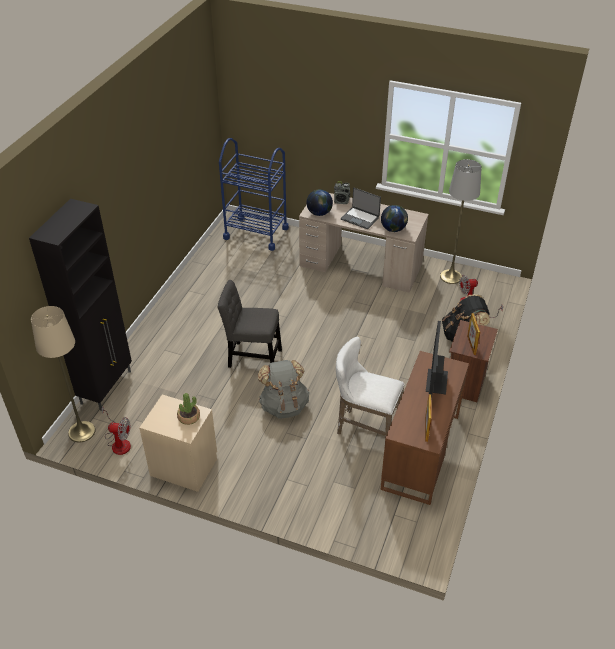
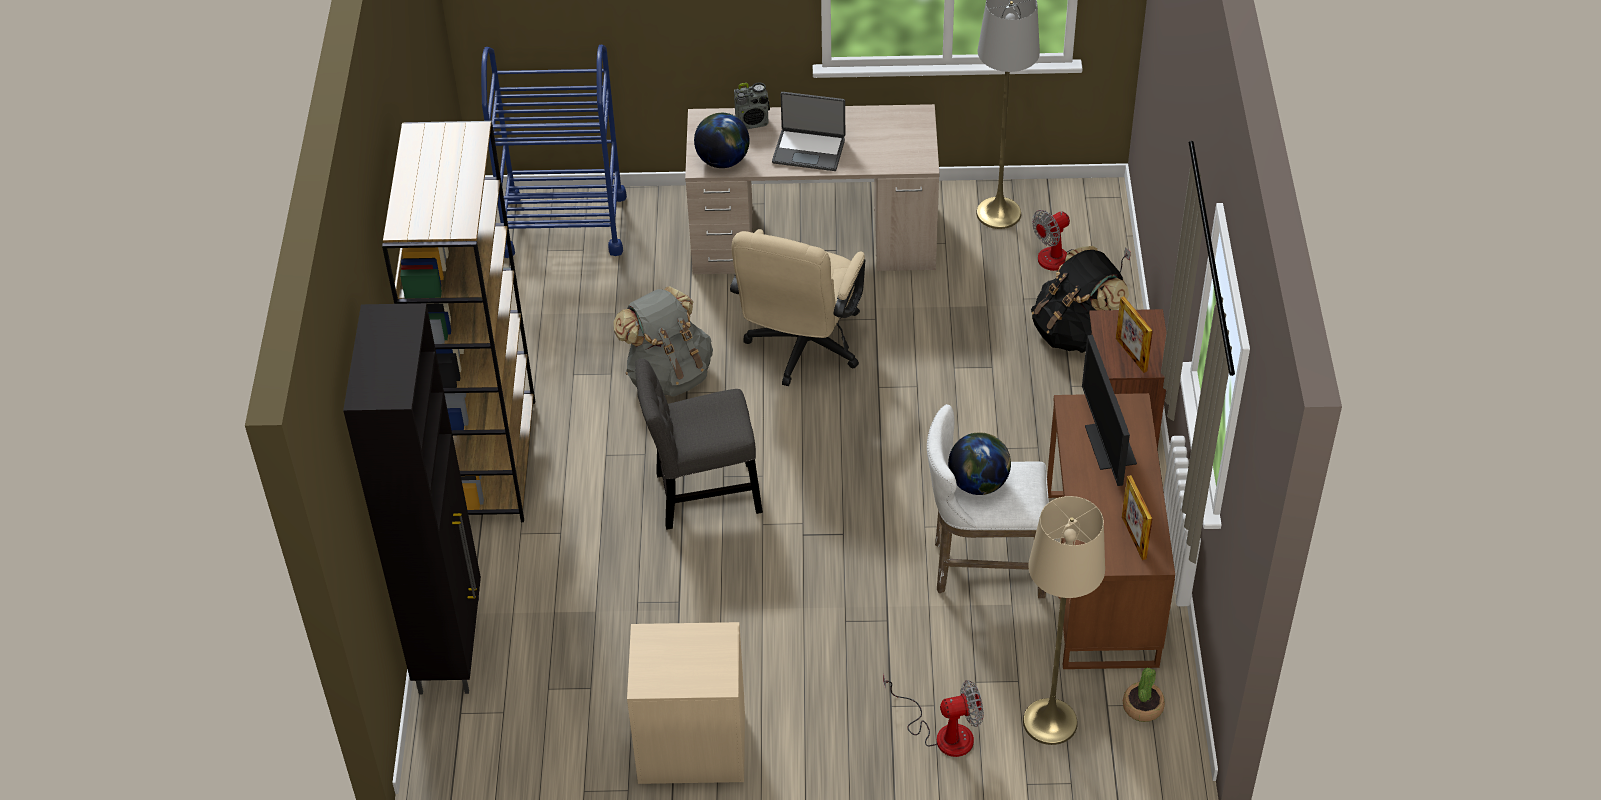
camera: 20 degrees left, 5 degrees up
(81, 431) = (455, 746): beige floor lamp -> beige floor lamp (1050, 721)
(118, 442) = (540, 742): fan -> fan (943, 733)
(169, 316) = (488, 460): none -> brown bookcase
(189, 417) = (706, 650): potted plant -> potted plant (1143, 707)
(284, 405) = (814, 571): grey backpack -> grey backpack (668, 374)
(330, 309) = (801, 350): none -> beige office chair
(393, 229) = (885, 157): globe -> globe (978, 483)

